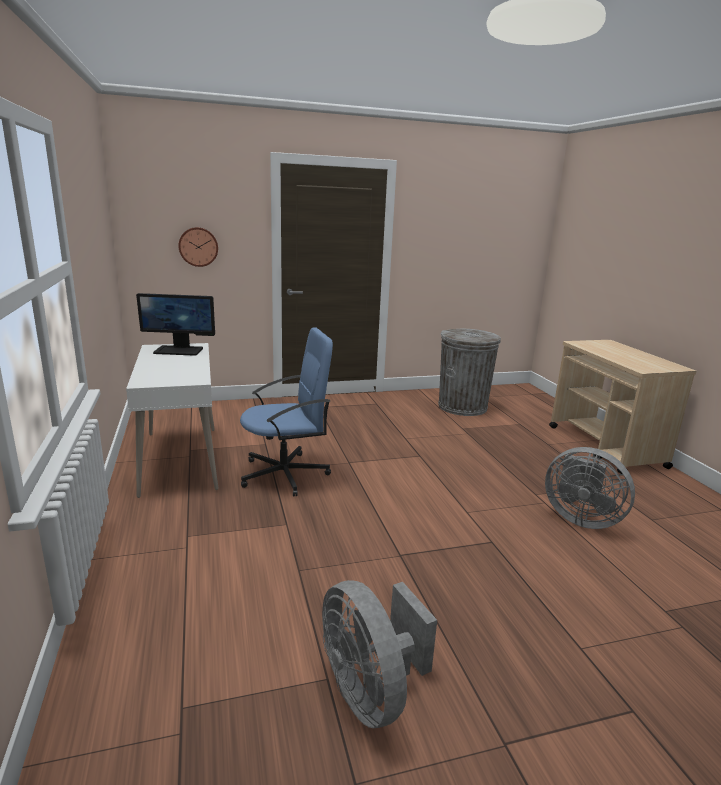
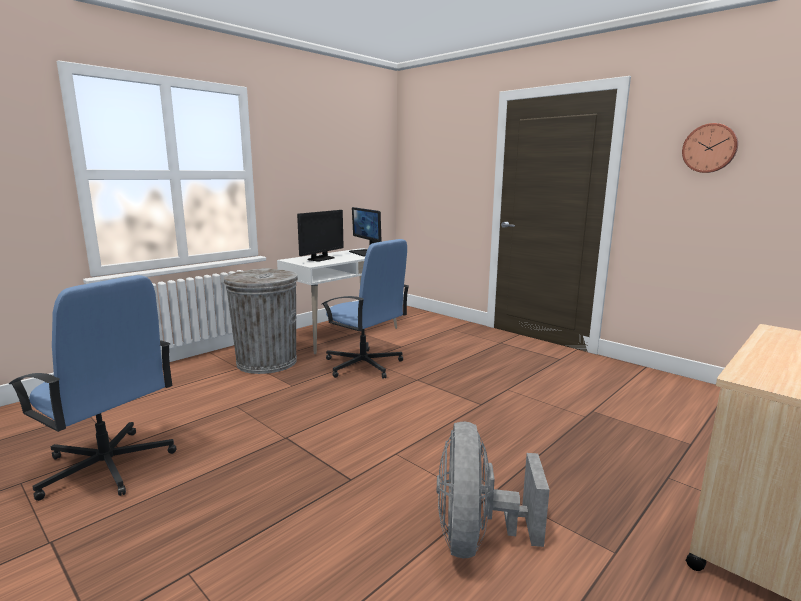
camera: 60 degrees right, 5 degrees down
(170, 371) = (321, 258): none -> monitor
(198, 246) = (442, 180): wall clock -> wall clock (710, 148)
(370, 691) = (107, 467): grey fan -> blue office chair
(462, 407) = (655, 398): grey trash can -> grey trash can (267, 362)

